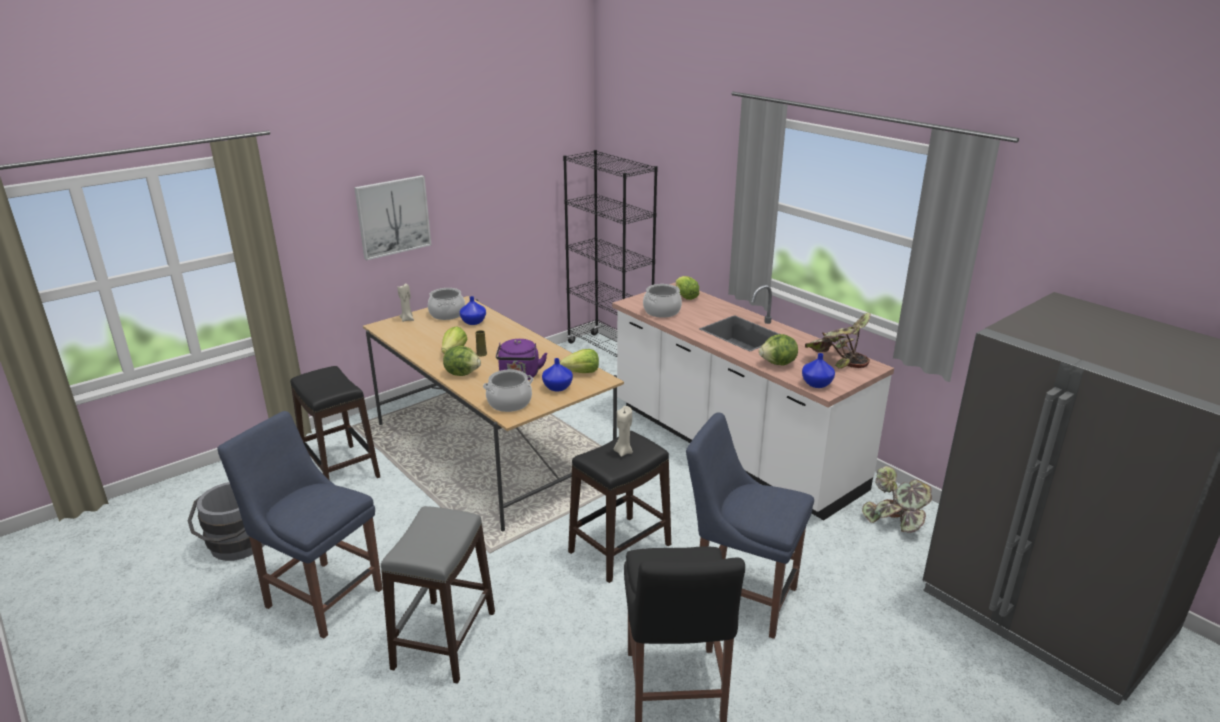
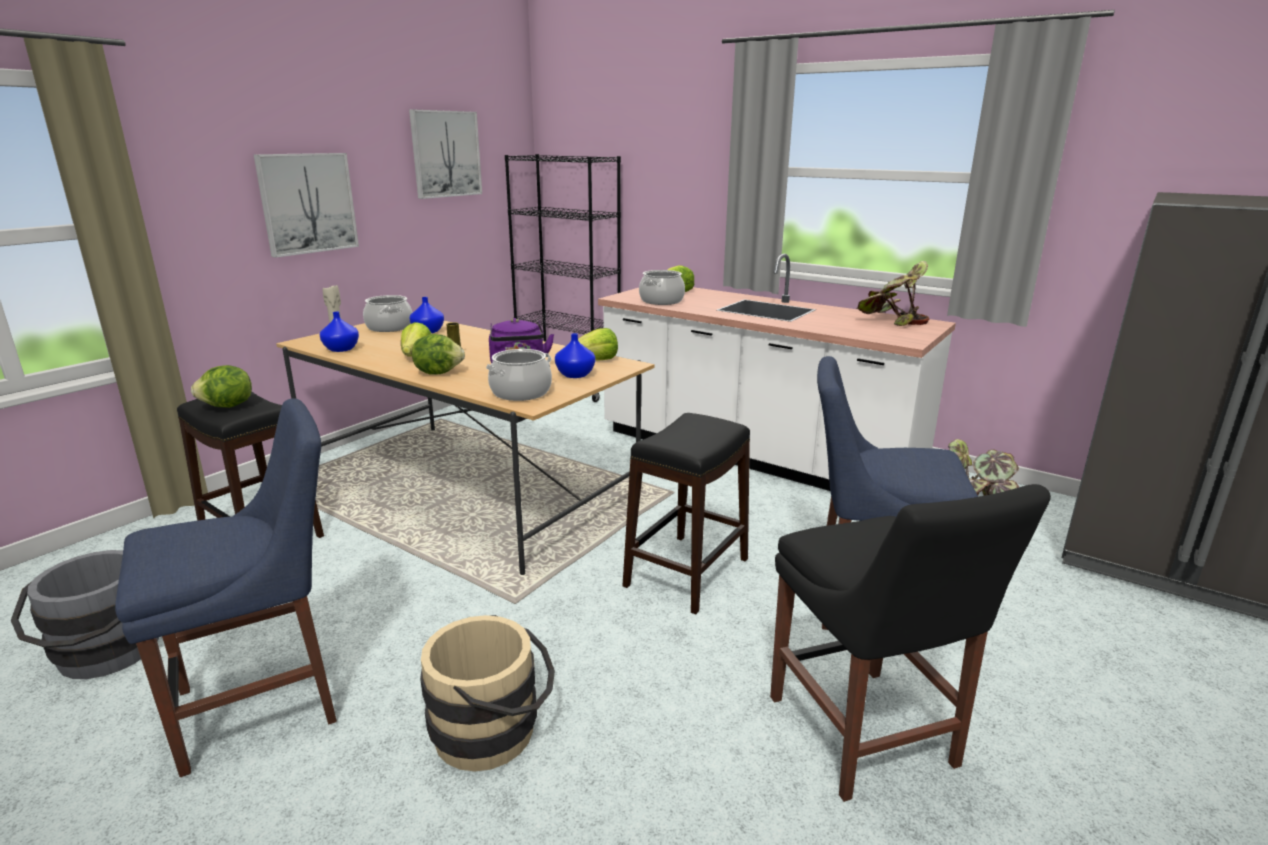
camera: 15 degrees left, 5 degrees down
(320, 595) = (267, 703): blue chair -> blue chair turned 135 degrees clockwise
(445, 639) = (495, 731): grey stool -> beige bucket
(509, 162) = (445, 154): none -> picture
(623, 452) = (695, 432): beige candle -> none
(778, 364) = (832, 327): lettuce -> lettuce (227, 406)
(817, 384) = (893, 338): blue vase -> blue vase (341, 349)

